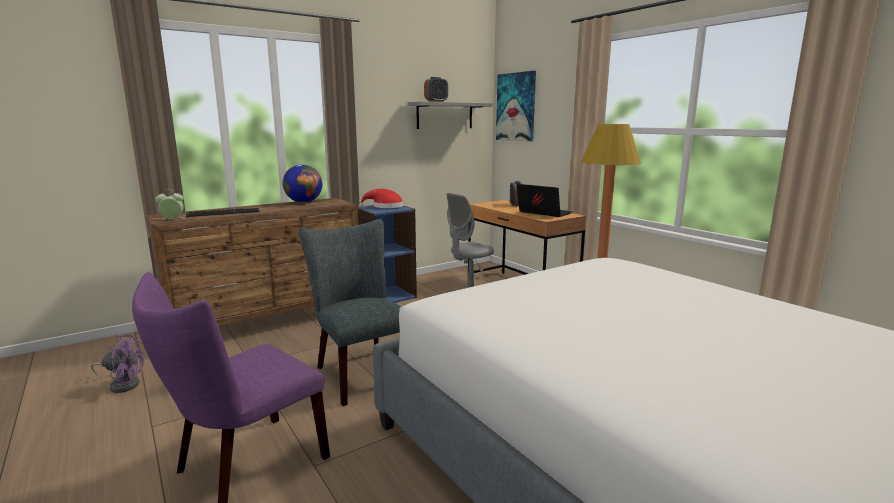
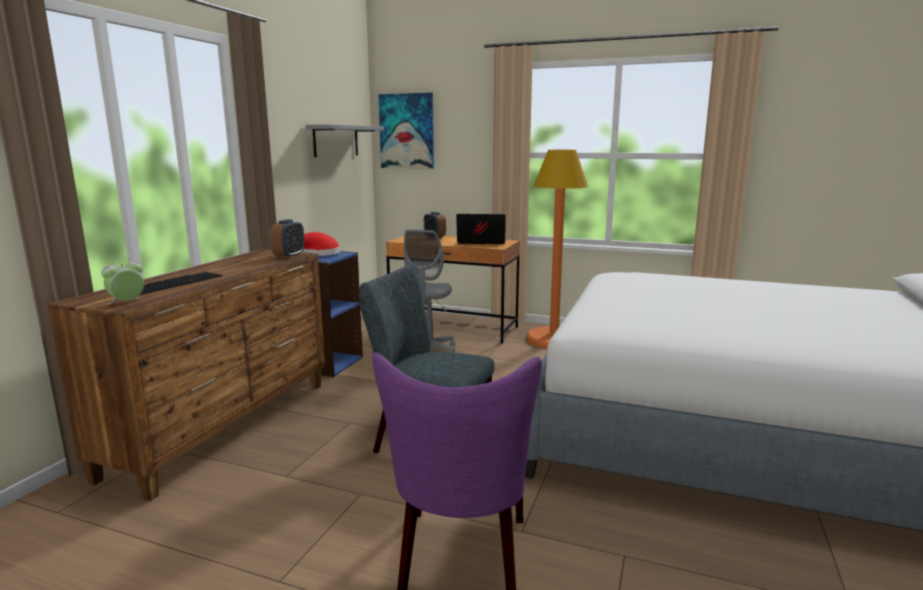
camera: 35 degrees left, 0 degrees up
(123, 384) = (138, 561): purple fan -> none
(304, 202) = (241, 258): globe -> none
(436, 102) = (337, 124): alarm clock -> alarm clock (289, 256)

